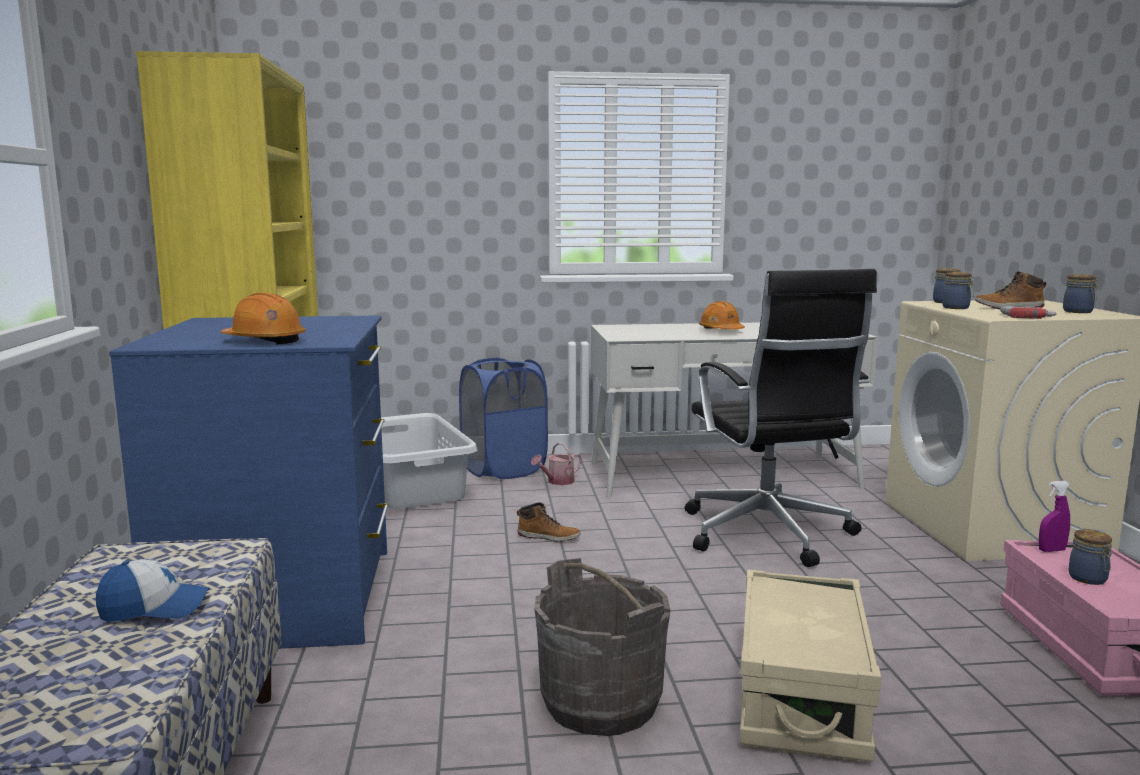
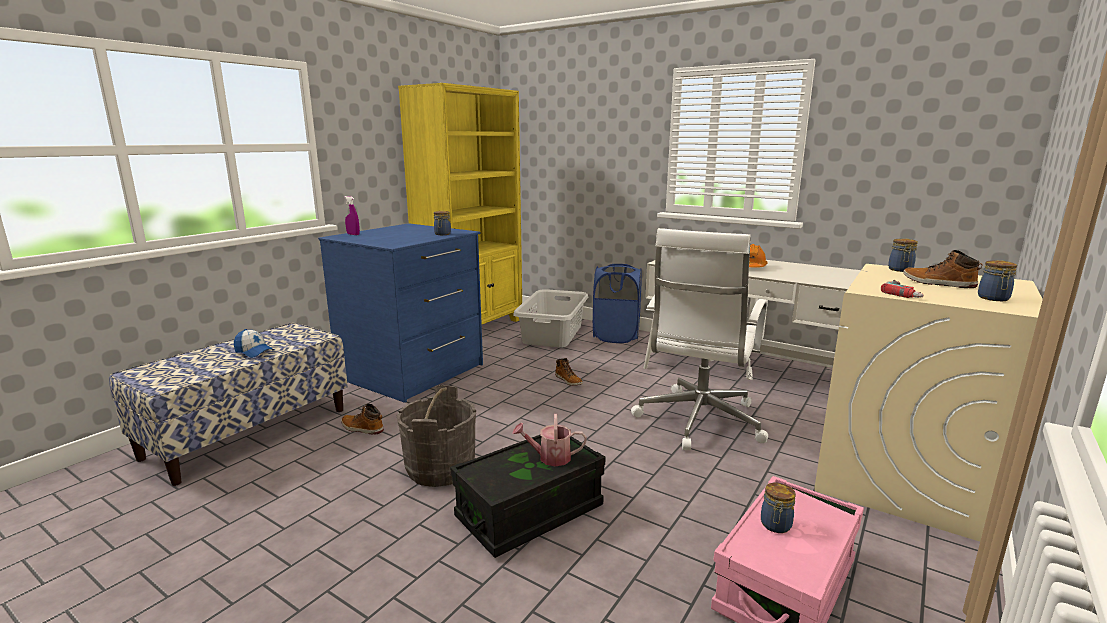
camera: 40 degrees right, 5 degrees up
(265, 341) = (377, 240): orange hard hat -> none
(366, 707) = (362, 428): none -> boot
(557, 481) = (632, 351): watering can -> watering can (550, 457)
(768, 535) = (698, 422): black office chair -> white office chair
(801, 697) = (529, 512): beige storage box -> black storage box
(956, 308) = (880, 276): jar -> jar (442, 234)
(1051, 550) = (799, 497): purple spray bottle -> purple spray bottle (353, 234)

